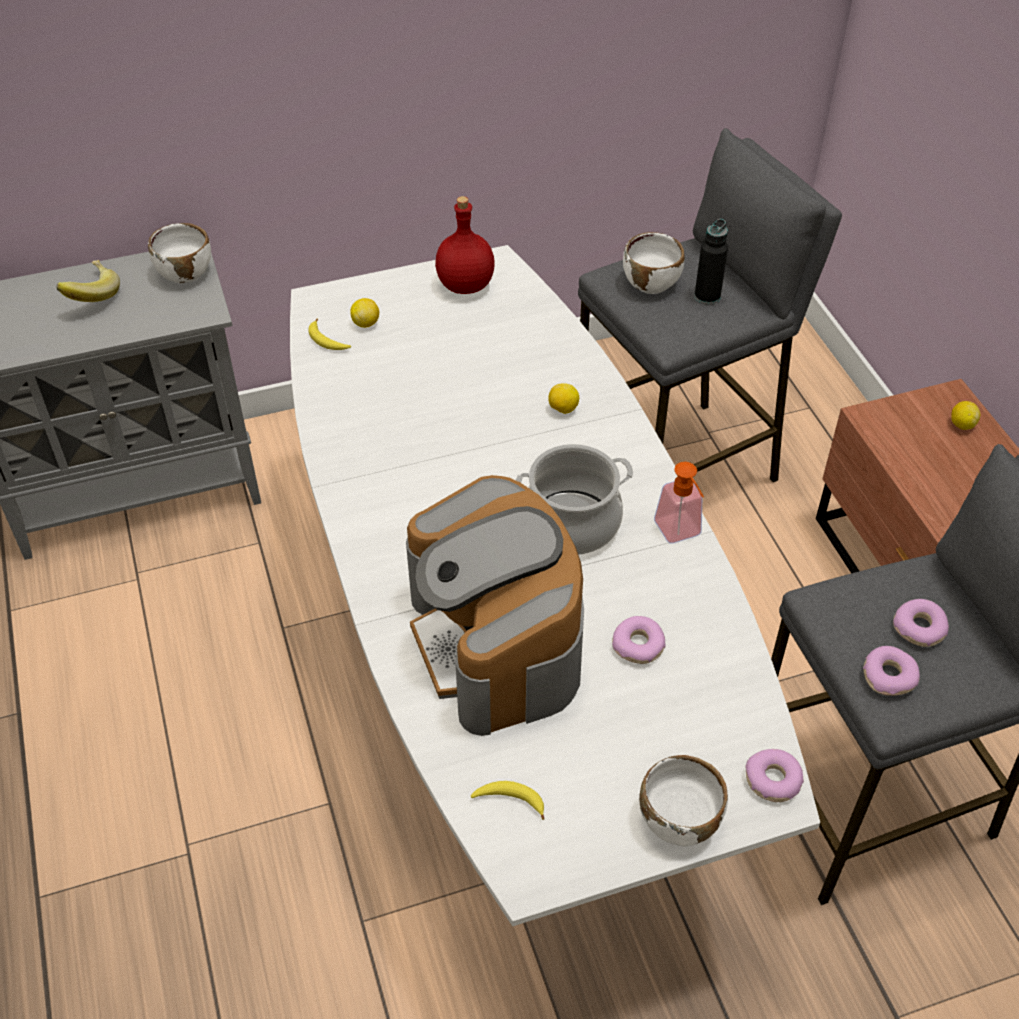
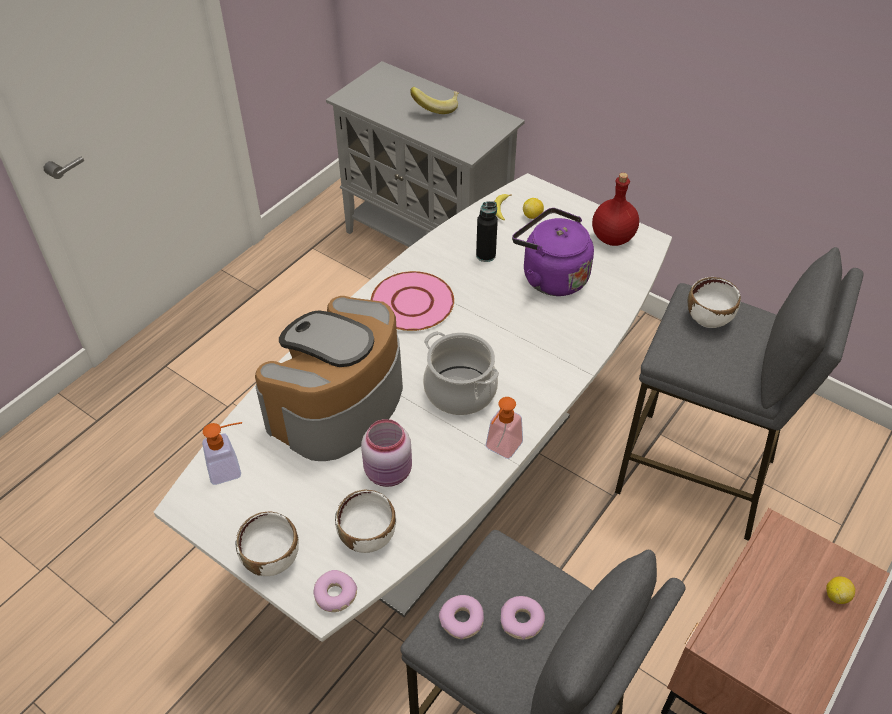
camera: 55 degrees right, 0 degrees up
(185, 273) = (489, 127): white bowl -> white bowl (368, 535)
(399, 493) = (413, 303): none -> pink plate
(474, 361) = (551, 276): none -> purple kettle
(510, 800) = (231, 469): banana -> soap dispenser
(563, 409) = (552, 337): lemon -> none
(638, 645) = (389, 473): donut -> pink jar
(707, 296) = (729, 352): black bottle -> black bottle (485, 255)

